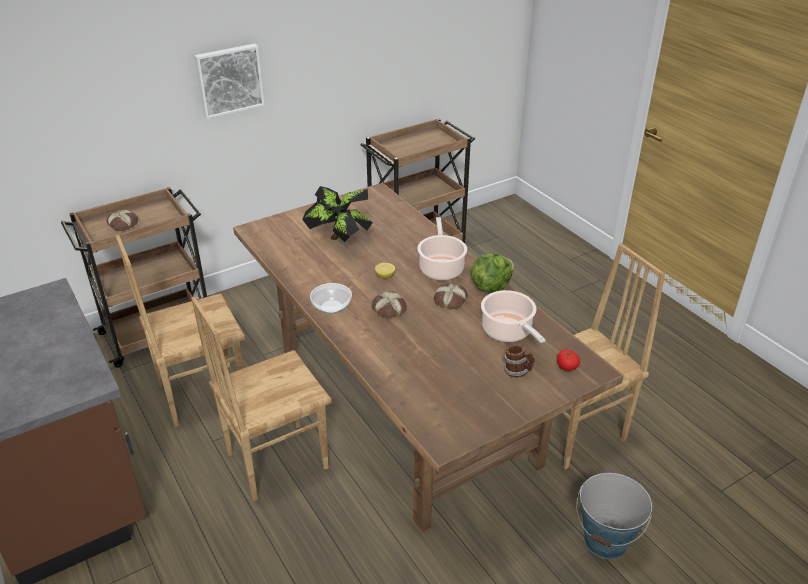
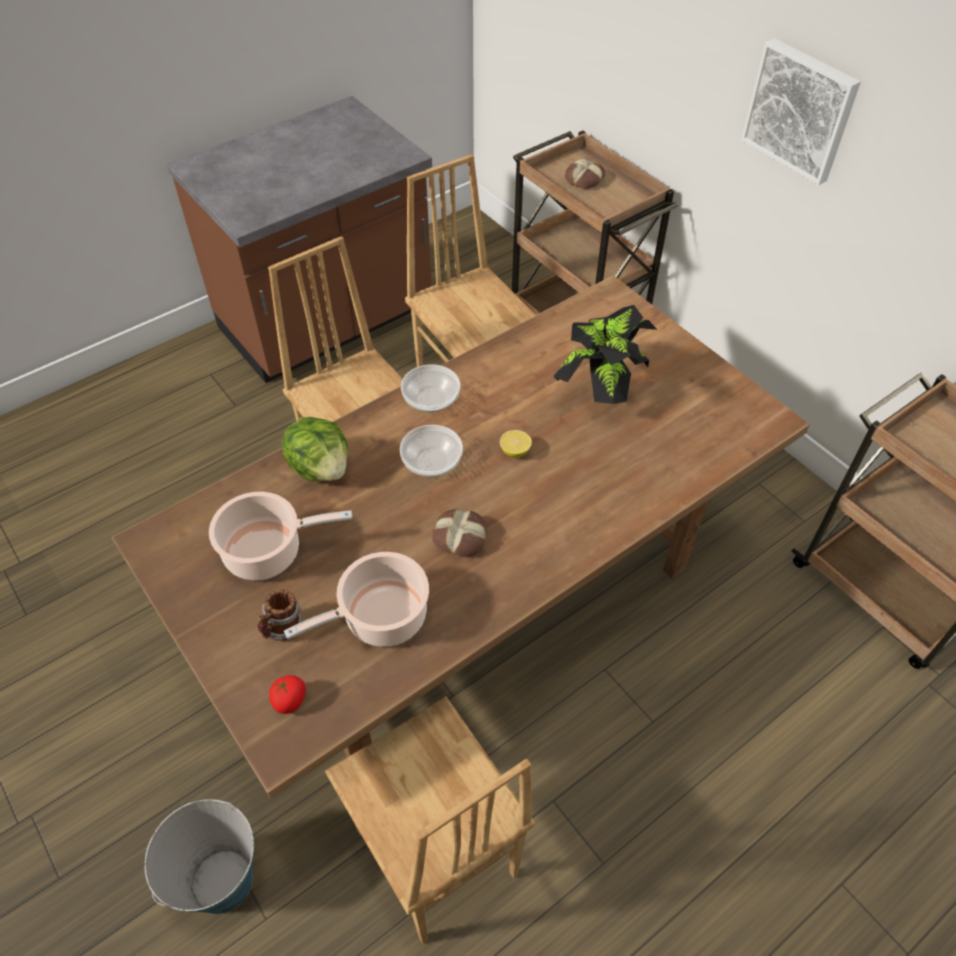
camera: 85 degrees right, 15 degrees up
(388, 309) = (431, 462): bread -> bowl
(441, 268) = (548, 521): cooking pot -> cooking pot (268, 551)
(490, 286) = (504, 593): lettuce -> lettuce (321, 467)

